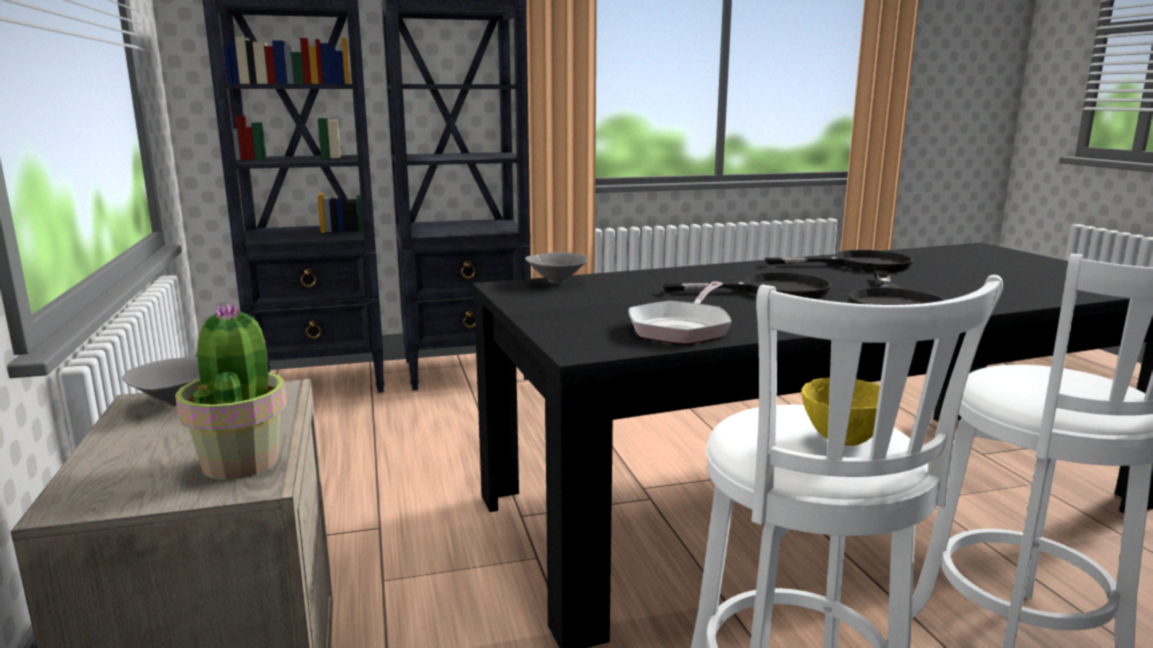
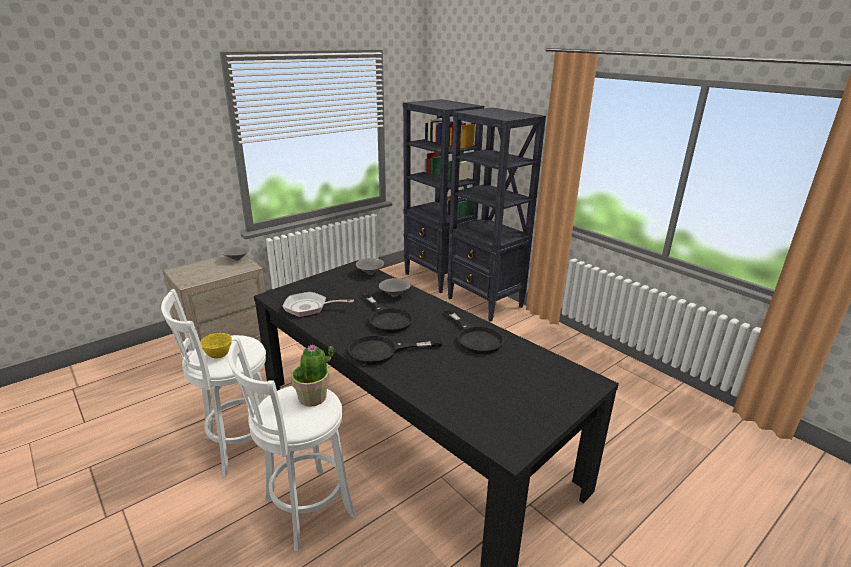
camera: 65 degrees right, 10 degrees up
(241, 462) = (198, 279): potted plant -> potted plant (313, 397)
(676, 279) = (395, 295): none -> grey bowl

